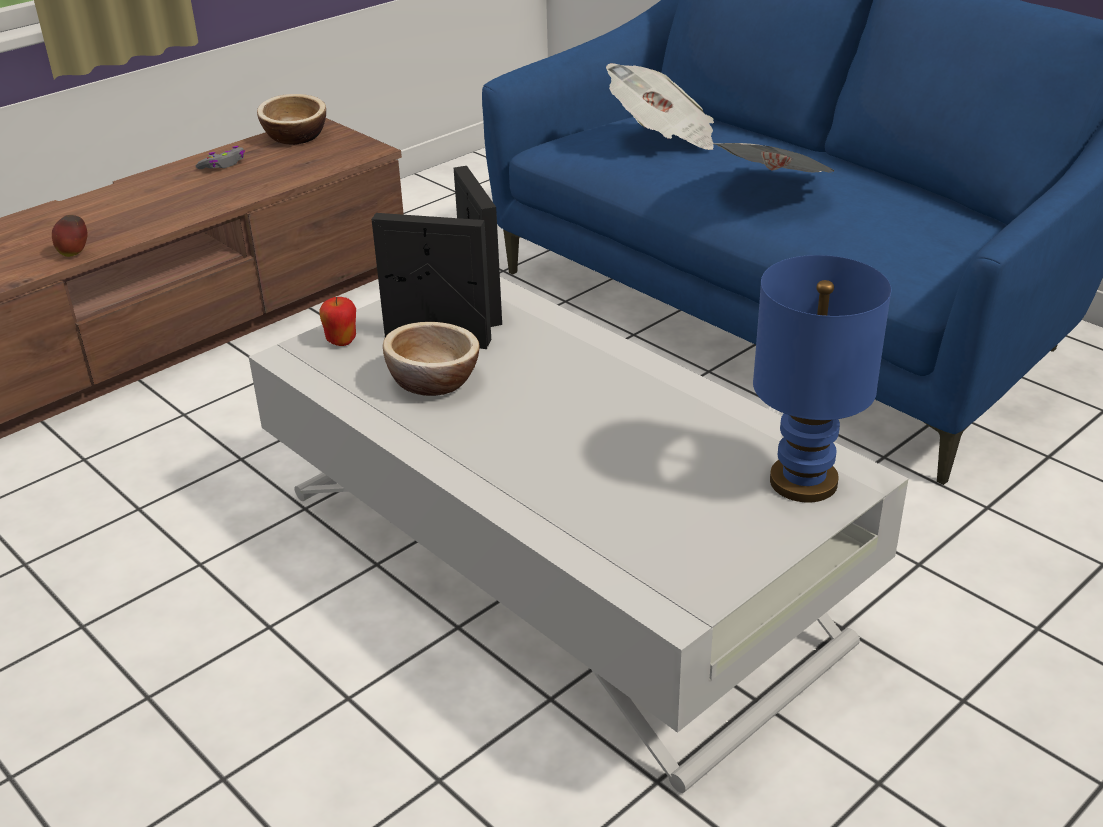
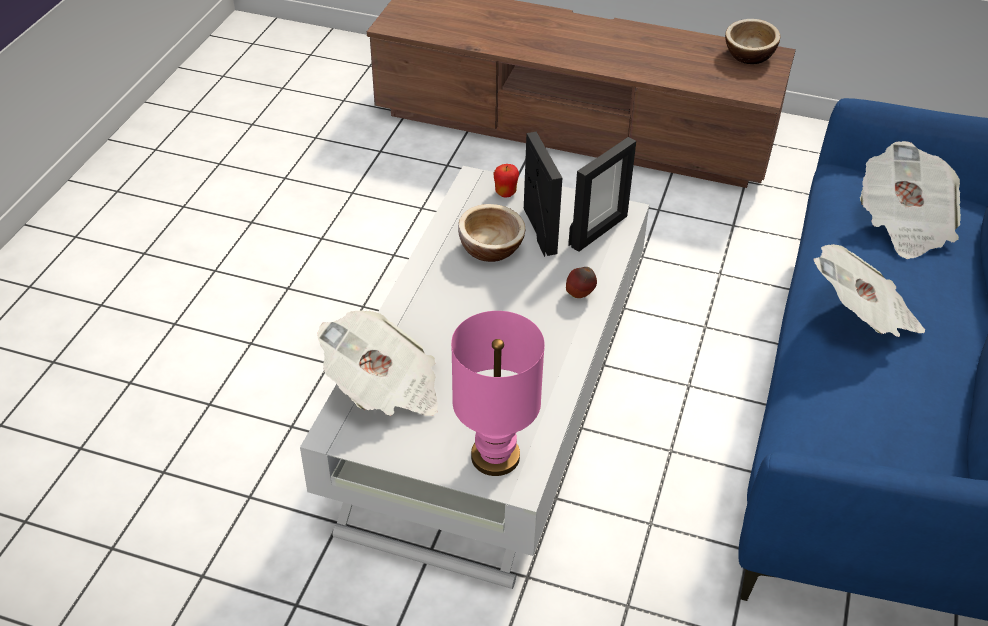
camera: 60 degrees right, 10 degrees up
(74, 253) = (518, 49): apple -> apple (580, 295)
(223, 165) = (678, 46): grey game controller -> none
(622, 538) = (384, 388): none -> newspaper
(803, 480) = (496, 456): blue table lamp -> pink table lamp

